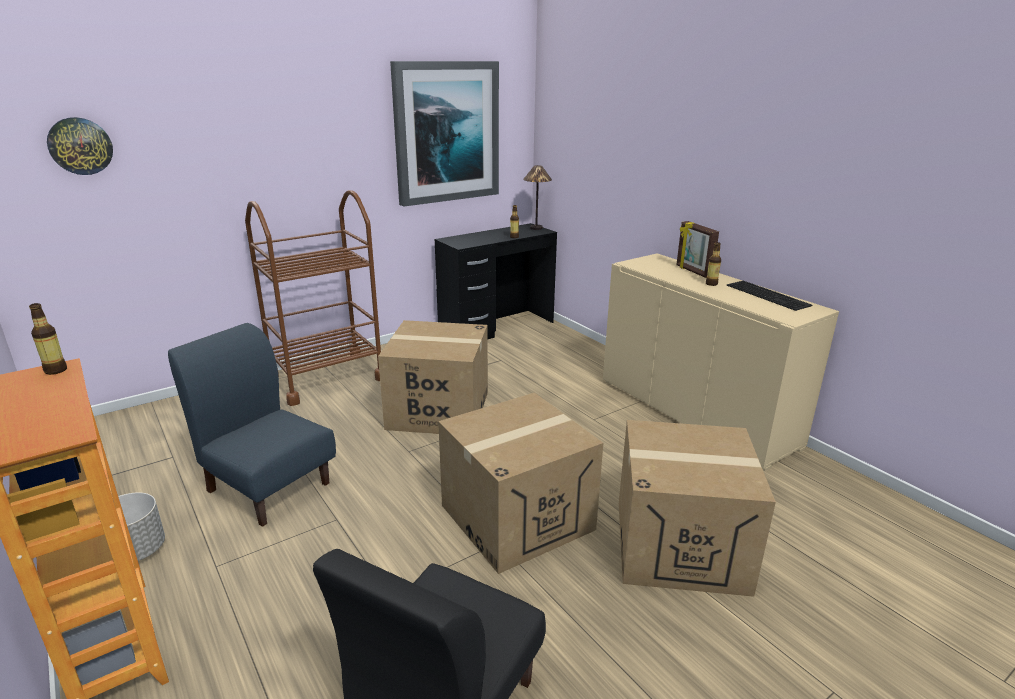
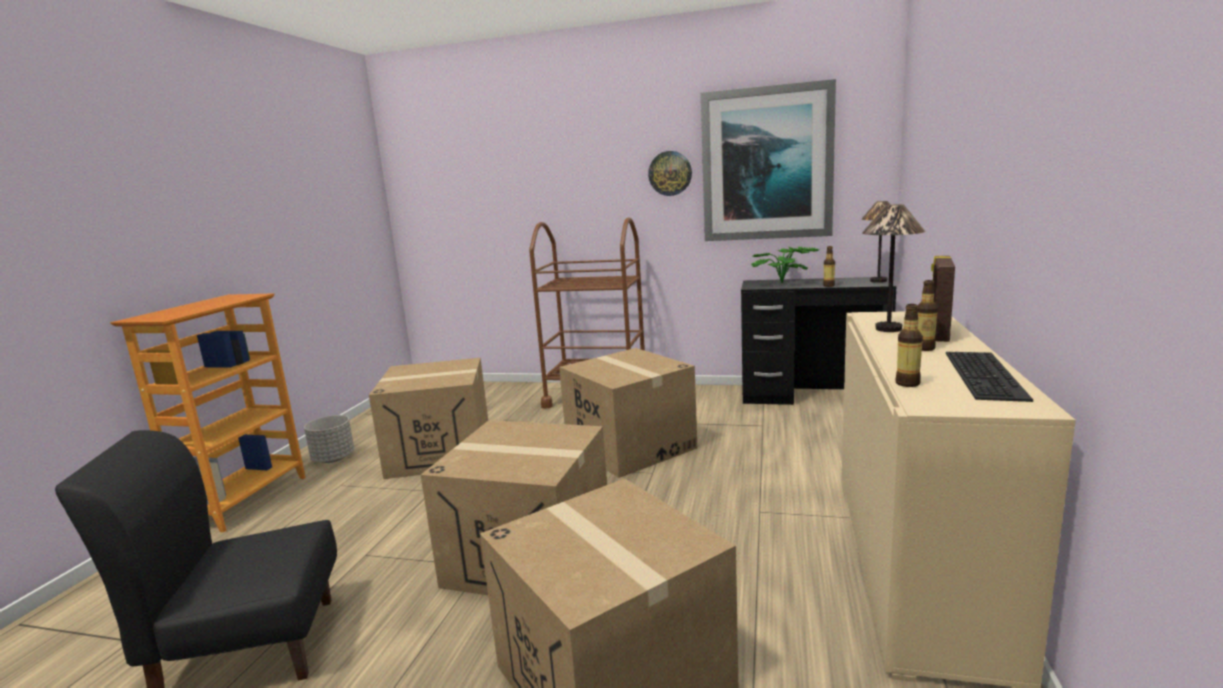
camera: 50 degrees right, 10 degrees down
(55, 370) = (251, 296): bottle -> bottle (907, 383)
(80, 146) = (452, 178): wall clock -> wall clock (670, 173)
(268, 486) = (441, 452): blue chair -> cardboard box
(475, 238) = (784, 283): none -> potted plant
(665, 273) = (888, 329): none -> table lamp

